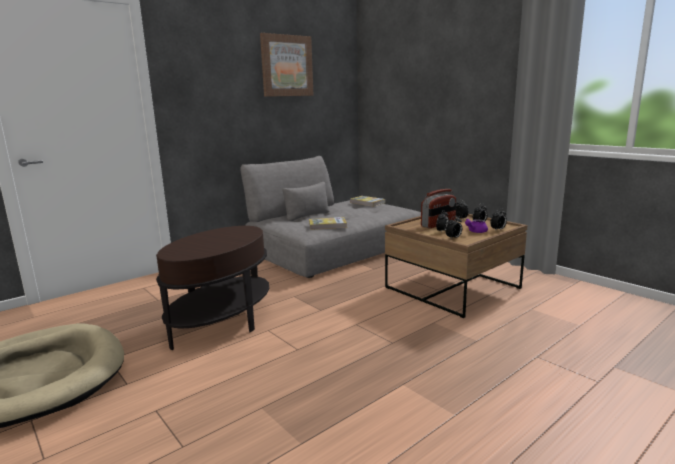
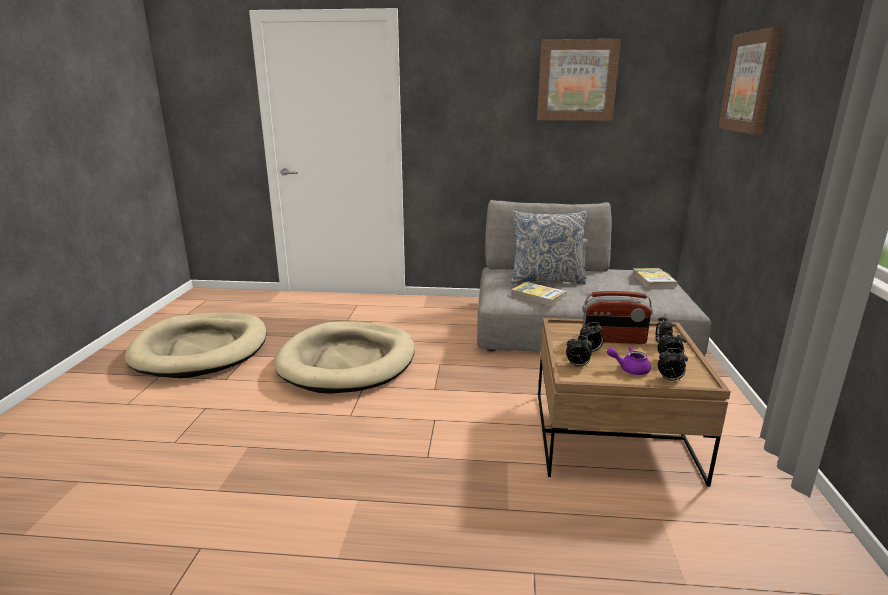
camera: 45 degrees right, 5 degrees up
(221, 323) = (348, 361): brown side table -> beige dog bed
(310, 217) = (546, 279): none -> pillow
(411, 64) = (750, 82): none -> picture

